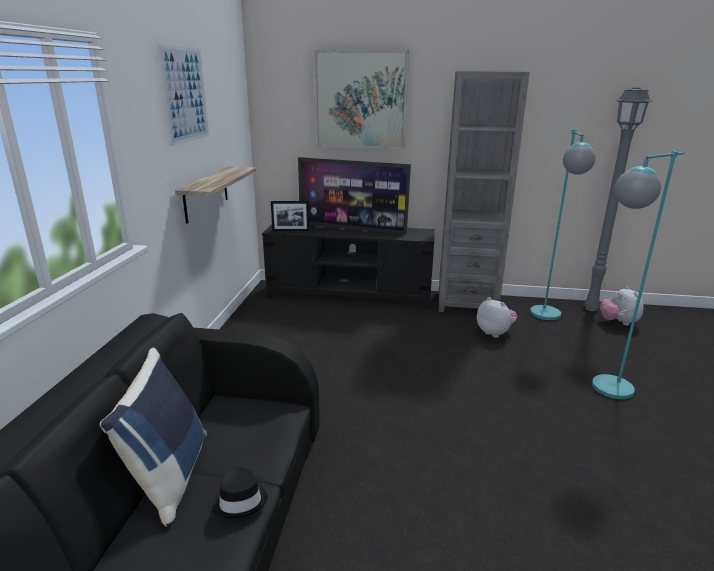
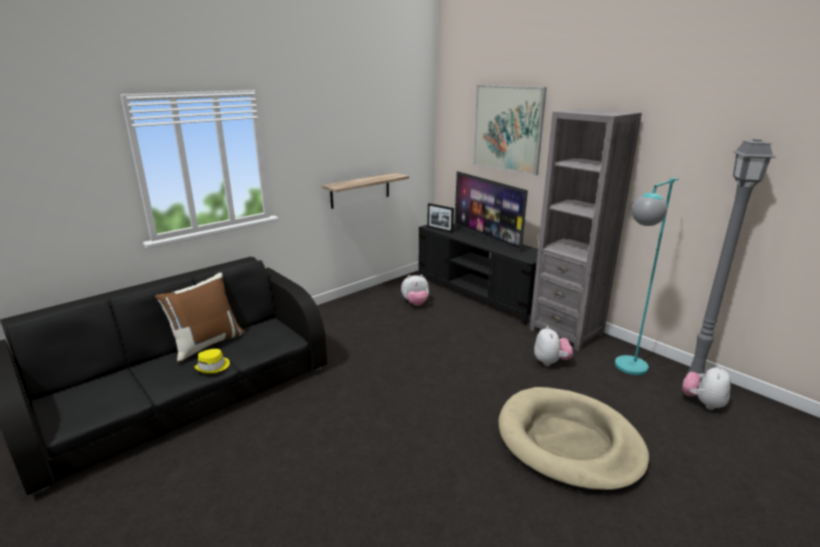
camera: 40 degrees right, 0 degrees up
(169, 475) = (207, 344): blue pillow -> brown pillow
(185, 95) = (344, 121): picture -> none
(240, 500) = (213, 367): black hat -> yellow hat
(303, 324) = (415, 303): none -> plush toy
(603, 392) = (569, 442): turquoise floor lamp -> beige dog bed

